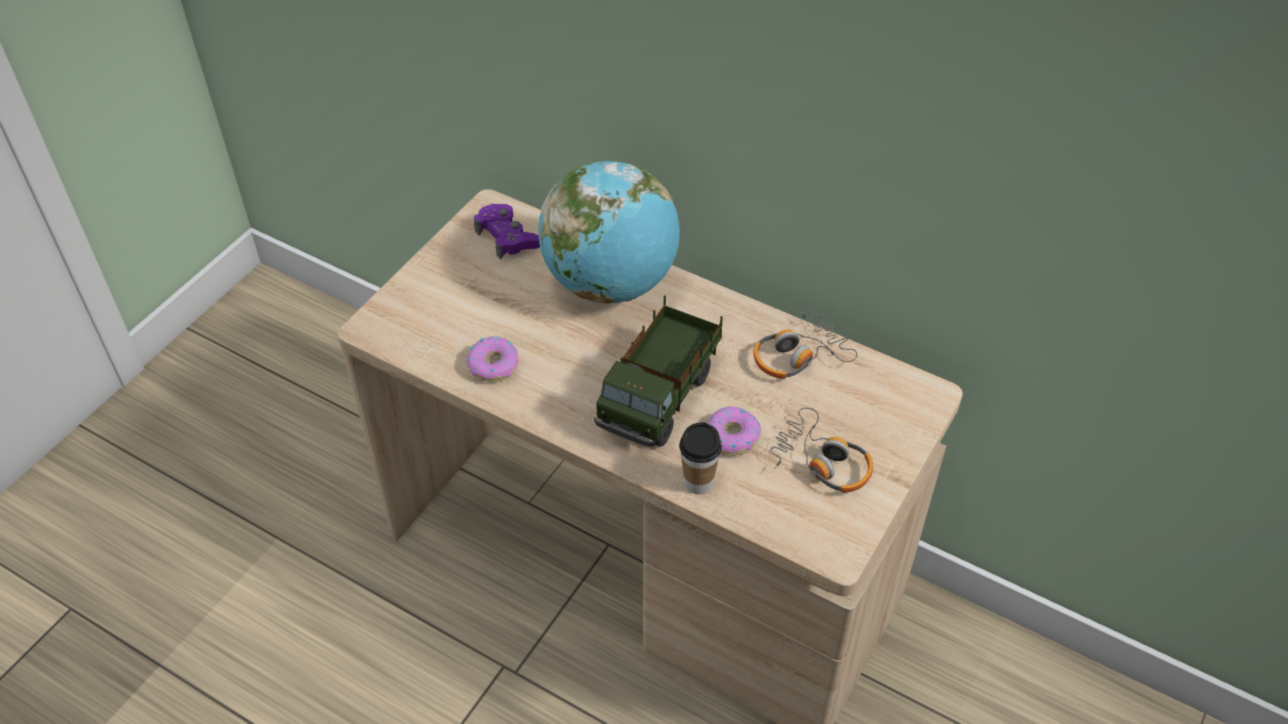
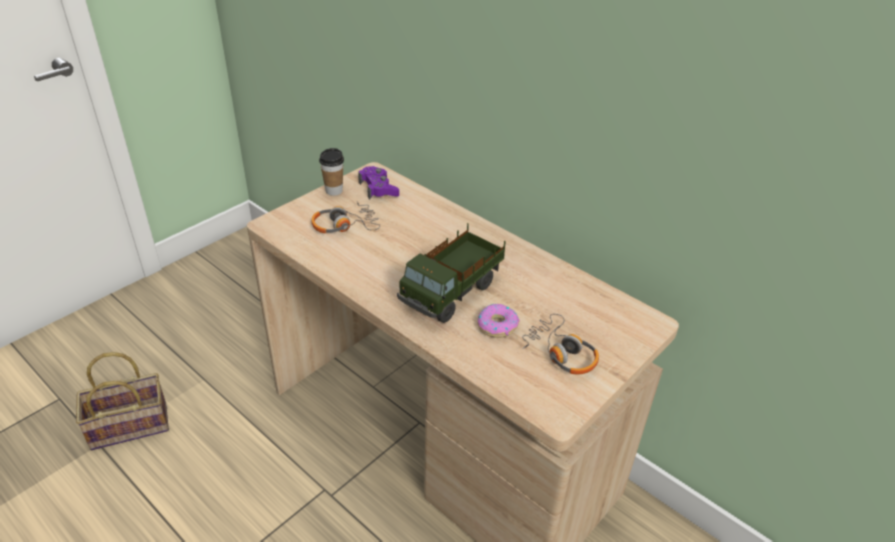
camera: 10 degrees right, 10 degrees down
(196, 626) = (131, 424): none -> basket
(494, 365) = (343, 256): donut -> none
(611, 283) = (439, 222): globe -> none
(698, 482) = (463, 351): cup -> cup (334, 191)
(799, 356) = (559, 284): headphones -> headphones (345, 226)

